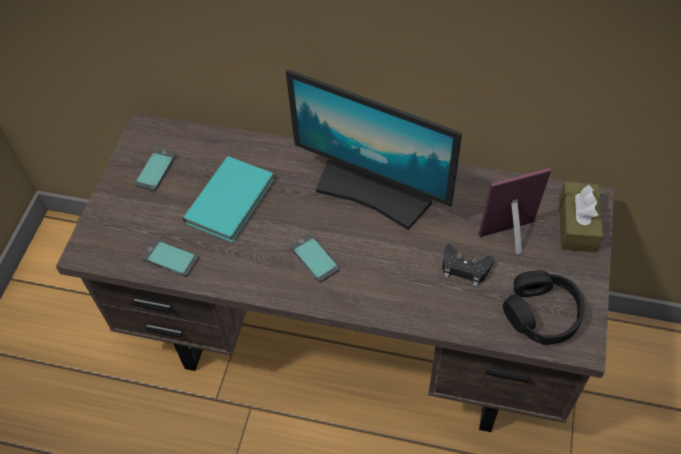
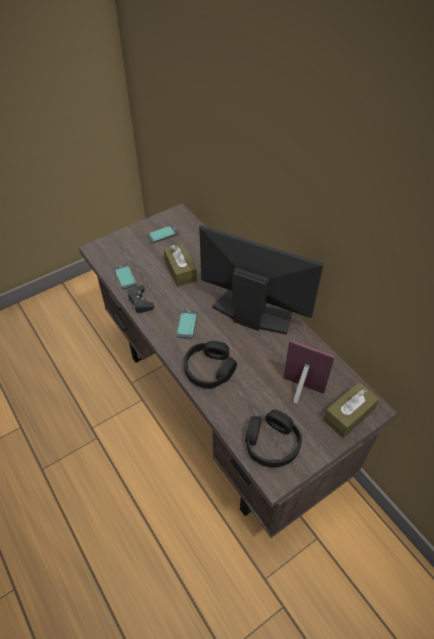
camera: 40 degrees right, 5 degrees down
(232, 200) = (180, 271): turquoise book -> brown tissue box
(373, 192) = (252, 314): monitor -> monitor turned 135 degrees clockwise
(397, 289) = (209, 369): none -> black headphones
(464, 268) = (256, 387): black game controller -> black game controller (140, 302)

